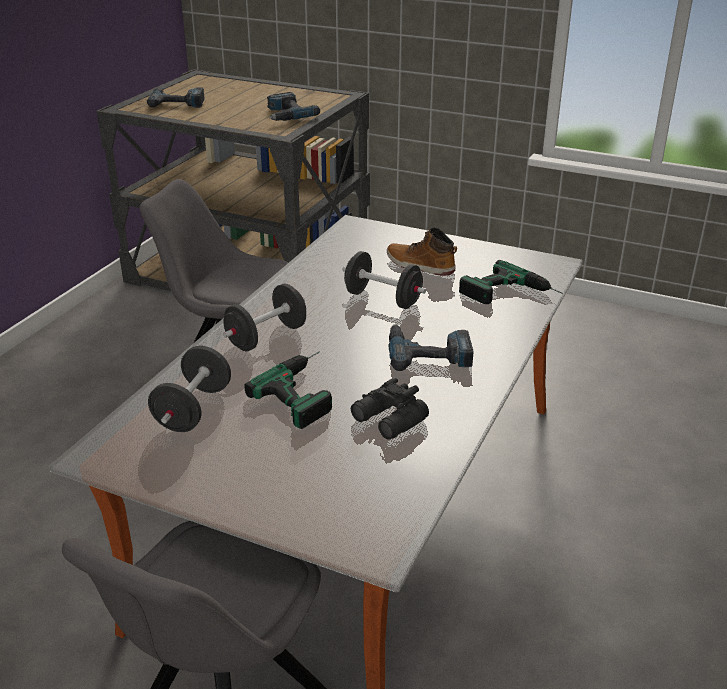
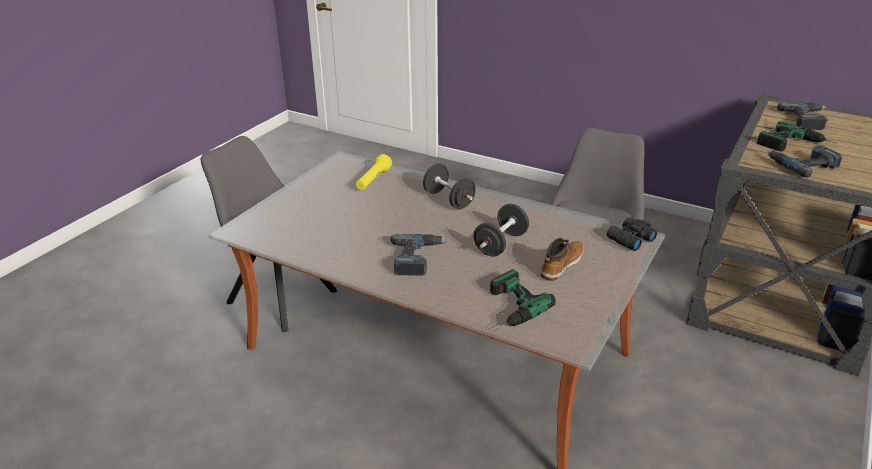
camera: 95 degrees right, 0 degrees up
(193, 409) = (373, 180): black dumbbell -> yellow flashlight
(306, 391) = (382, 212): power drill -> power drill (796, 145)
(389, 421) = (342, 238): black binoculars -> black binoculars (629, 239)

